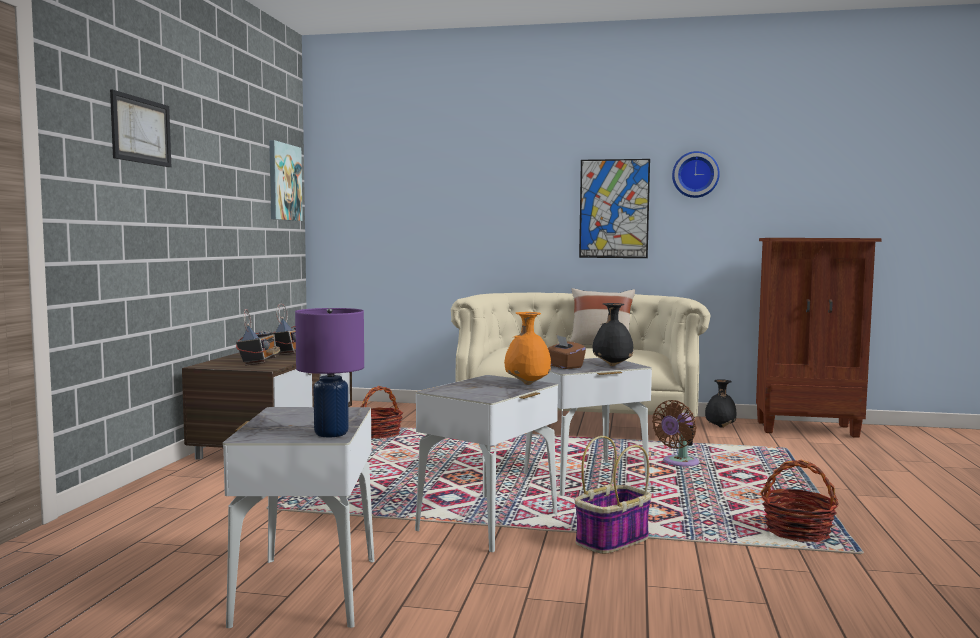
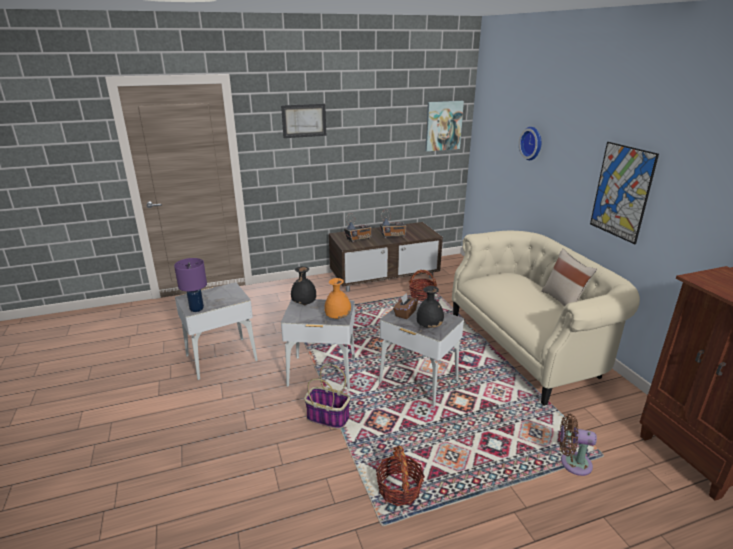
camera: 60 degrees right, 20 degrees up
(678, 463) = (492, 409): brown fan -> brown fan (572, 463)
(695, 174) = (693, 180): wall clock -> wall clock (532, 143)
(719, 427) = (621, 408): black vase -> black vase (304, 304)

